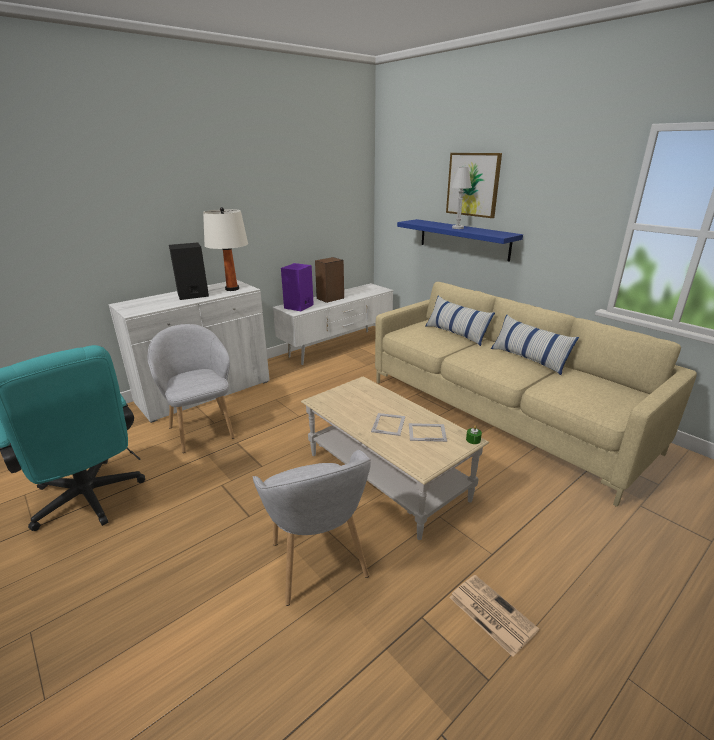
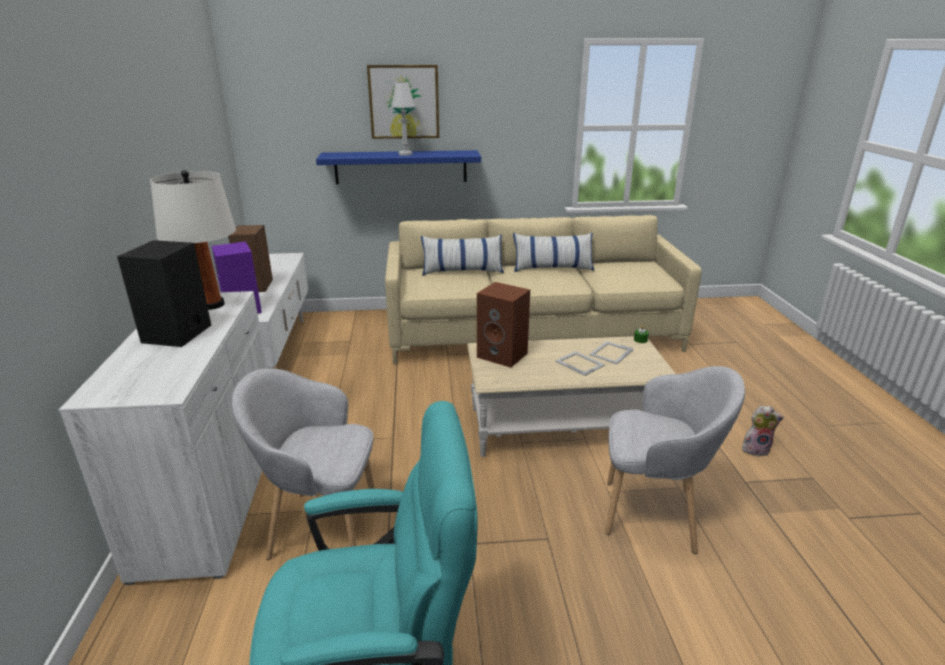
camera: 55 degrees left, 0 degrees up
(361, 392) = (503, 355): none -> brown speaker
(490, 613) = (756, 449): newspaper -> plush toy

